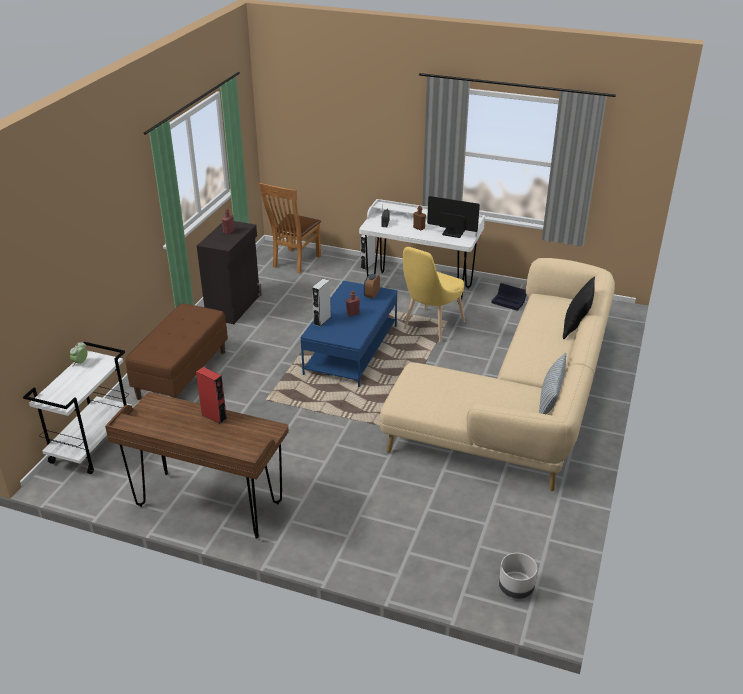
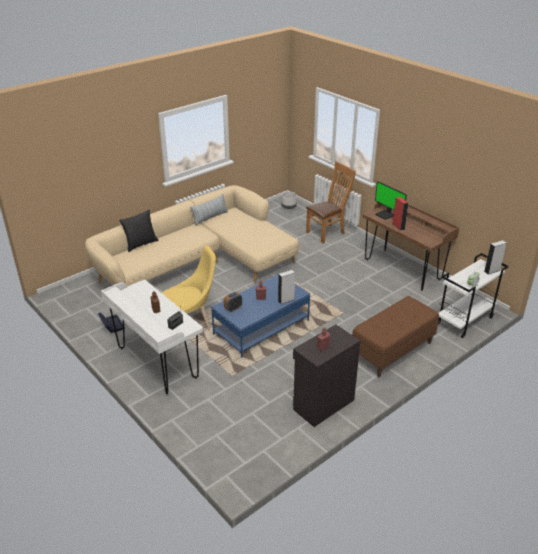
camera: 150 degrees left, 0 degrees up
(294, 262) = (231, 443): brown chair -> brown chair (327, 232)
(367, 265) = (169, 409): grey speaker -> grey speaker (492, 271)
(453, 233) = (138, 295): monitor -> monitor (385, 215)

